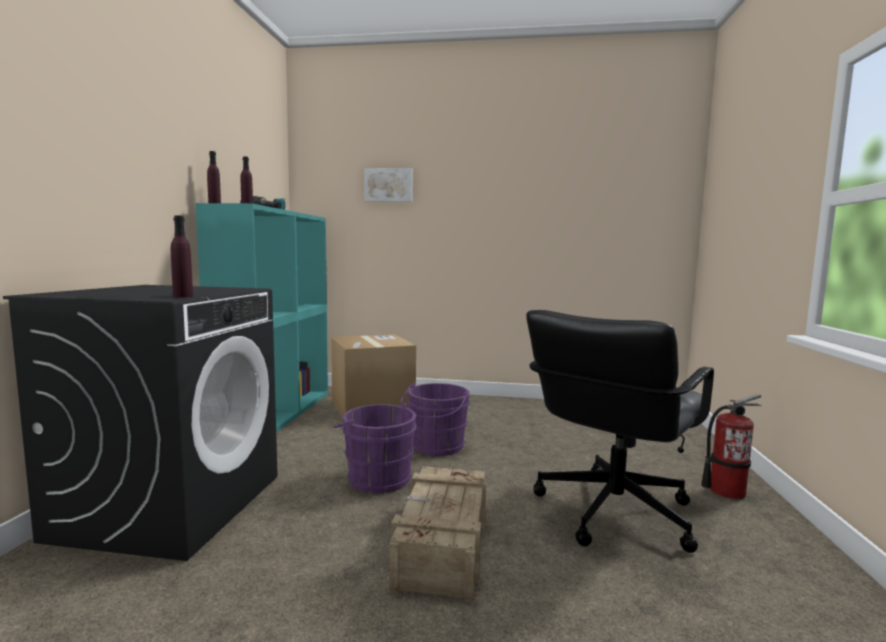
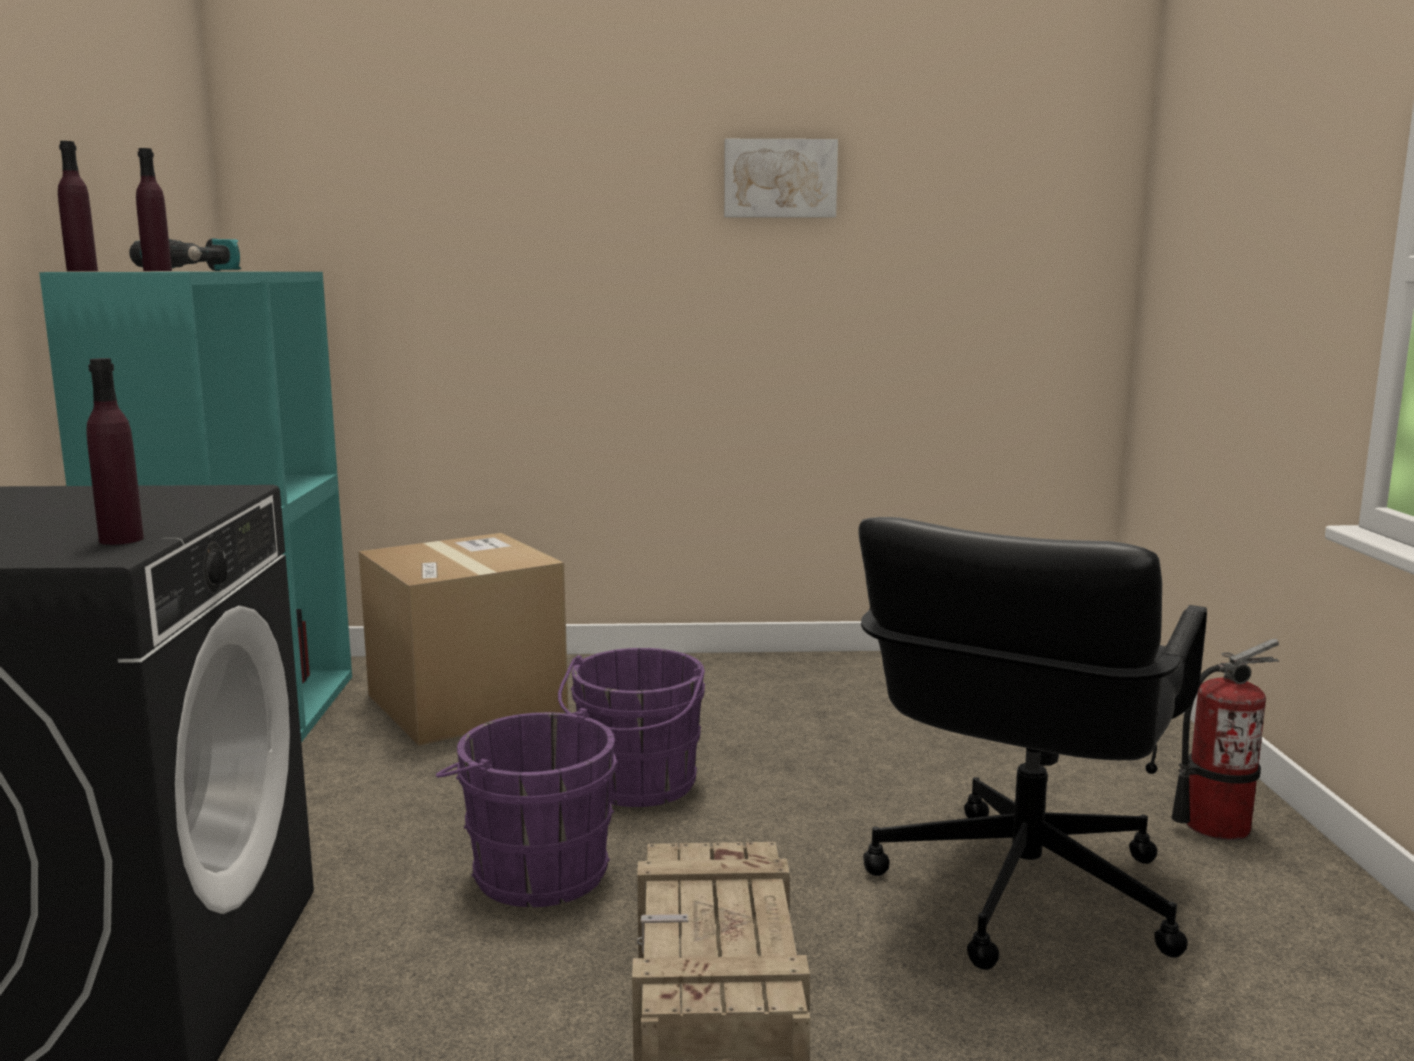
camera: 10 degrees left, 5 degrees up
(389, 185) = (466, 189): picture -> picture (780, 179)

